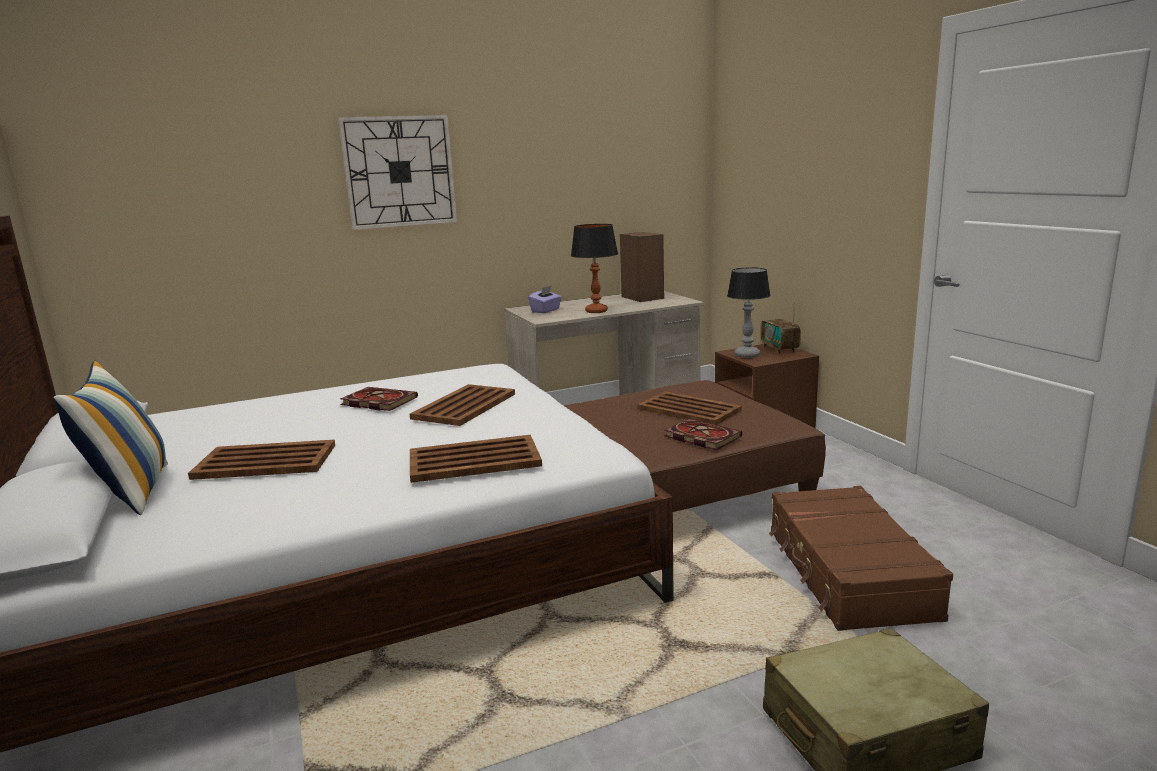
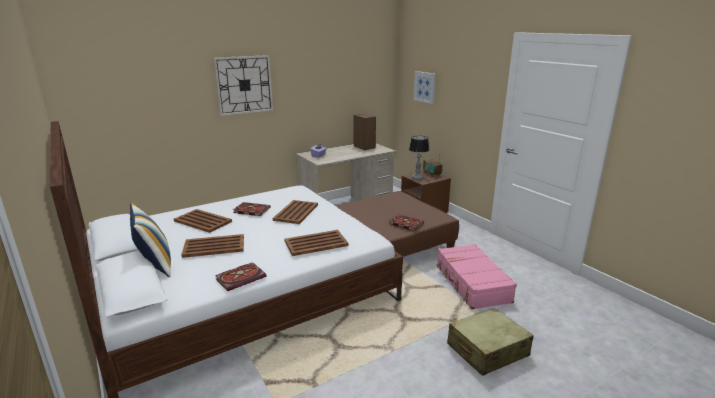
camera: 10 degrees left, 5 degrees up
(282, 521) = (241, 277): none -> book
(596, 311) = (344, 156): table lamp -> none
(688, 409) = (395, 208): brown tray -> brown tray (202, 221)
(764, 173) = (425, 87): none -> picture
(847, 573) = (471, 283): brown suitcase -> pink suitcase

